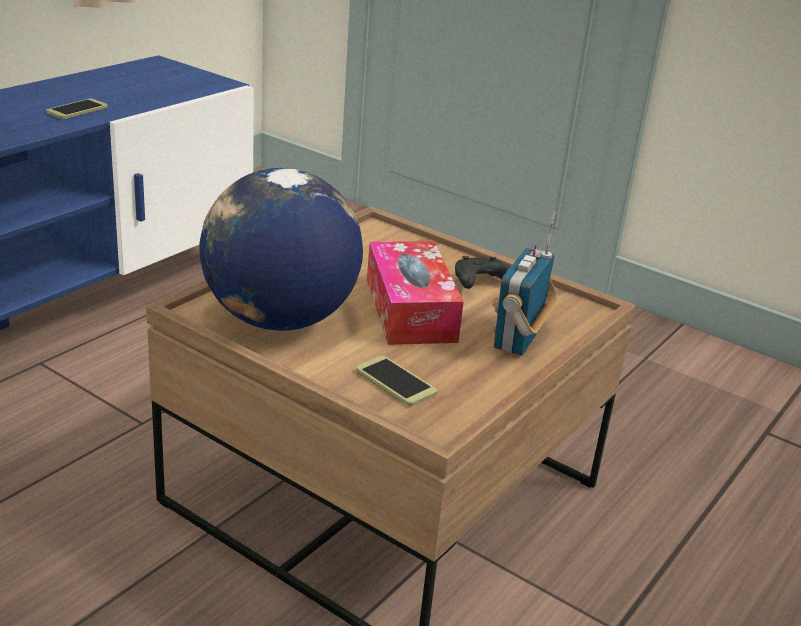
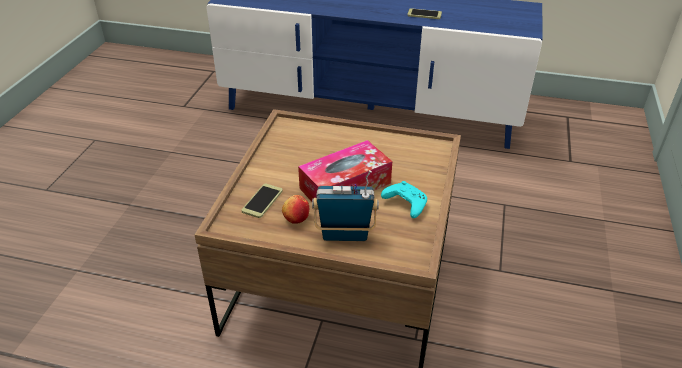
camera: 70 degrees right, 10 degrees up
(279, 320) = (296, 148): globe -> none
(457, 365) = (296, 218): none -> apple
(481, 284) = (405, 204): black game controller -> turquoise game controller

